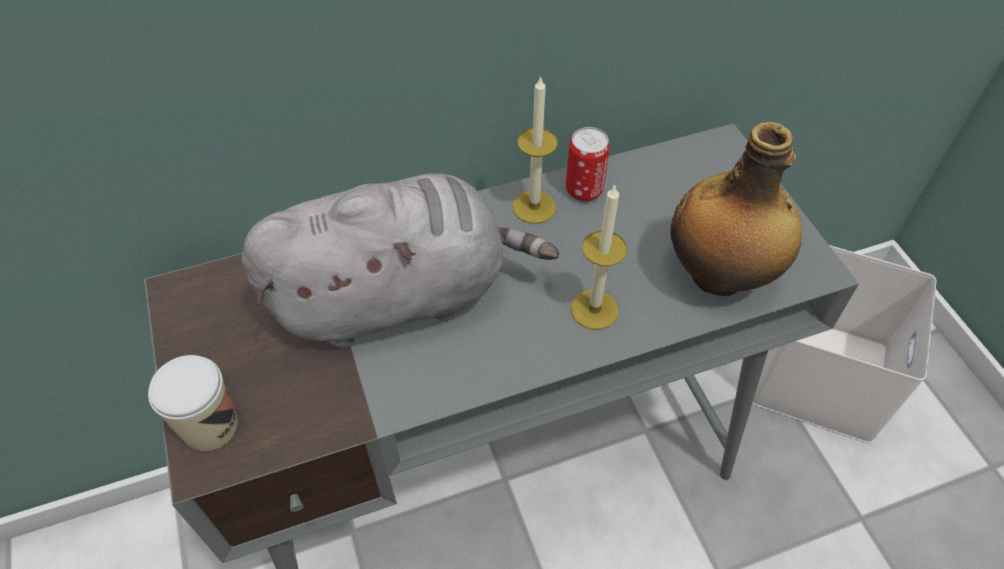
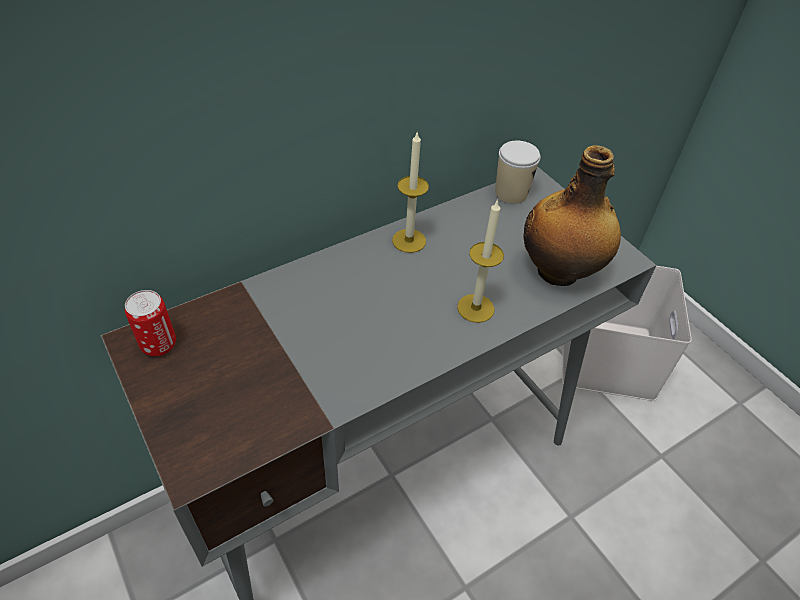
camera: 15 degrees left, 5 degrees down
(210, 426) = (190, 442): cup -> cup (511, 193)
(399, 296) = (321, 319): grey plush toy -> none
(584, 190) = (443, 224): can -> can (159, 345)

